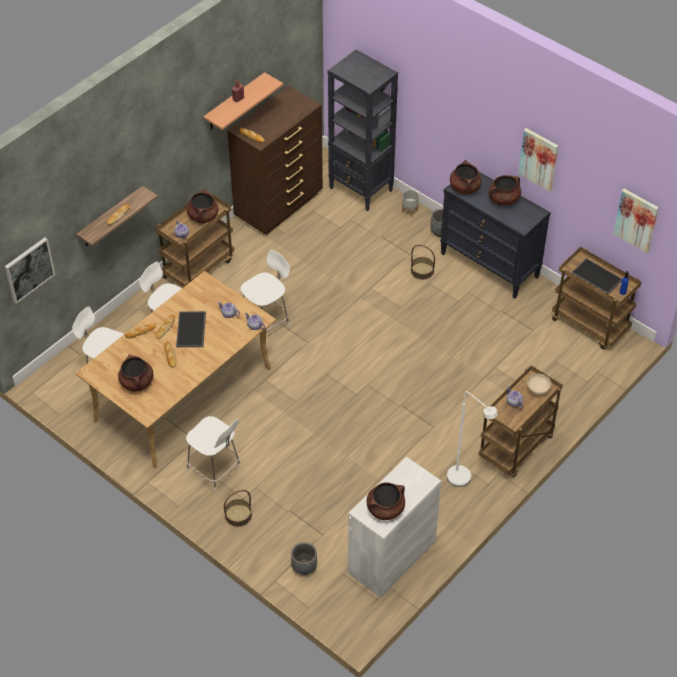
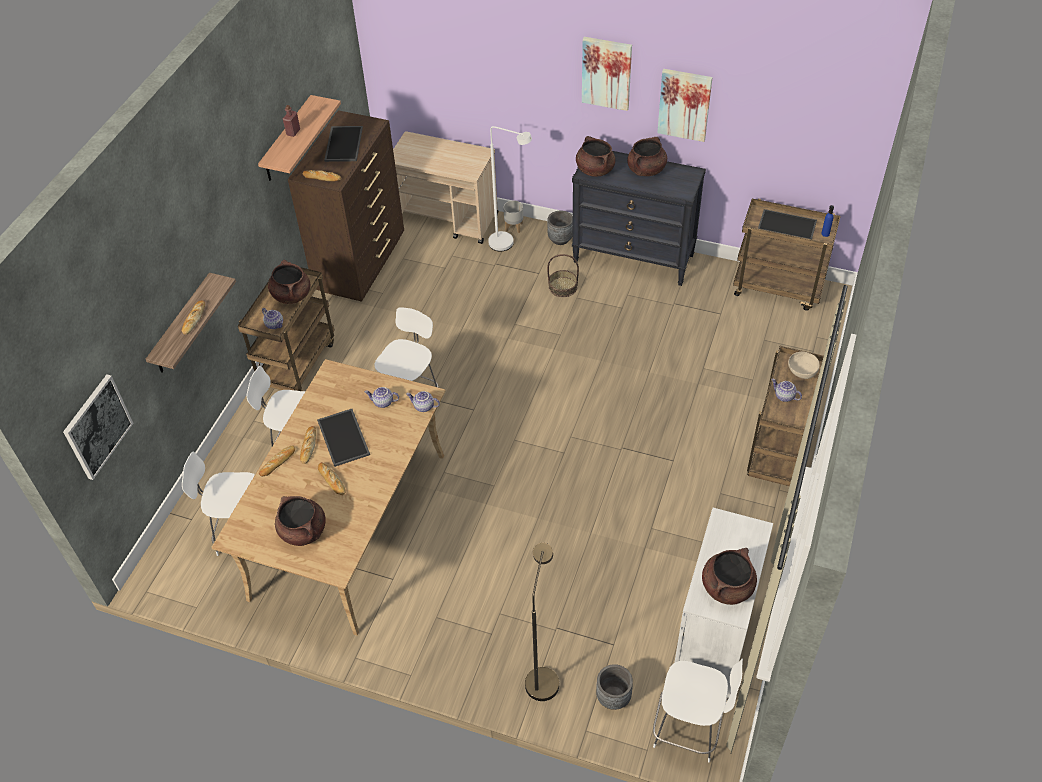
camera: 20 degrees left, 0 degrees up
(215, 469) = (436, 608): white stool -> white stool (689, 729)
(238, 515) = (495, 658): basket -> none
(264, 537) = (542, 675): none -> brown floor lamp
(279, 114) = (343, 143): none -> tray
(361, 190) = (447, 220): black bookcase -> beige cart
(464, 480) = (744, 513): white floor lamp -> white floor lamp (508, 244)
(636, 220) = (829, 139): picture -> picture (606, 73)

